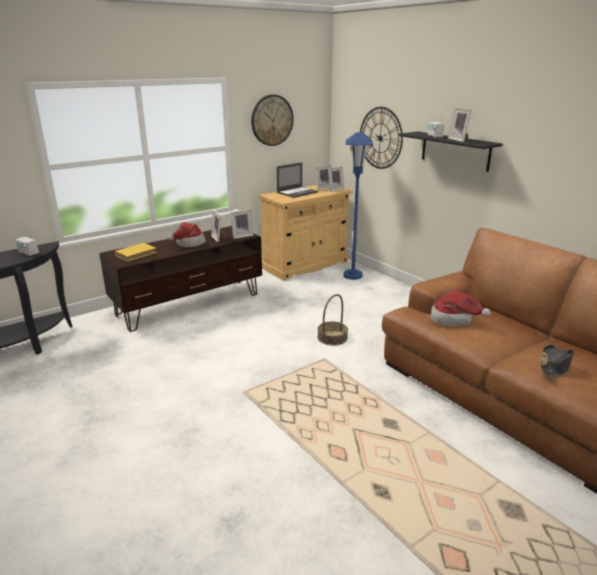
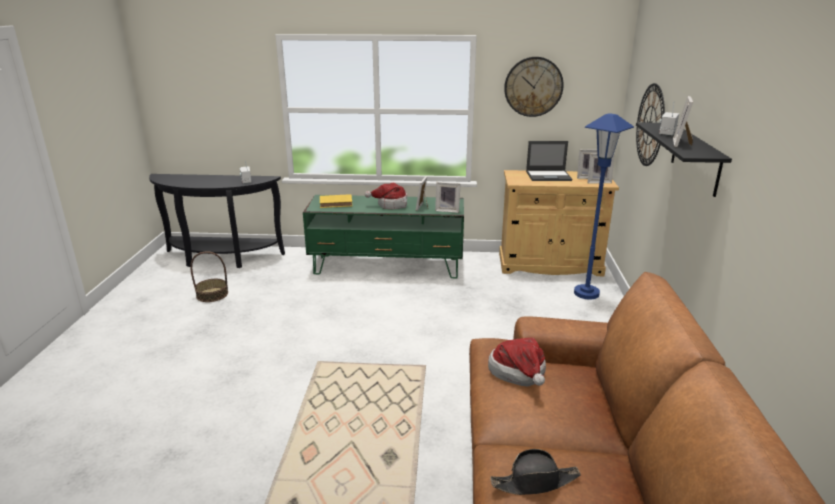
camera: 40 degrees right, 0 degrees up
(189, 304) = (387, 267): brown tv stand -> green tv stand
(332, 337) = (464, 349): basket -> basket (212, 294)

